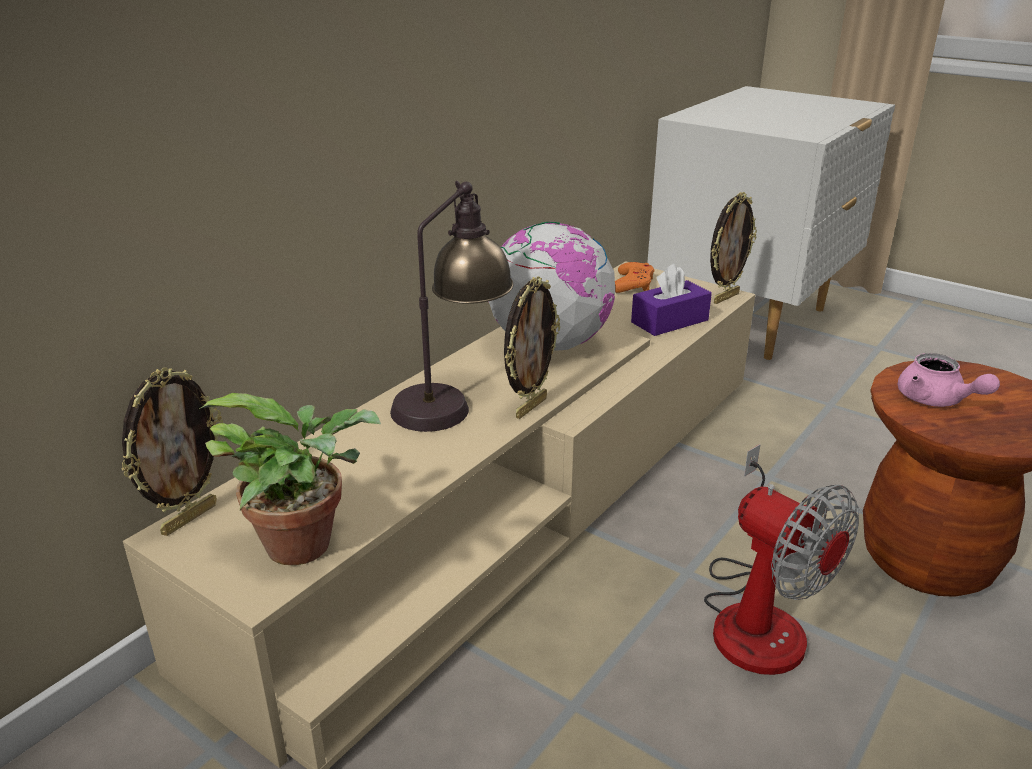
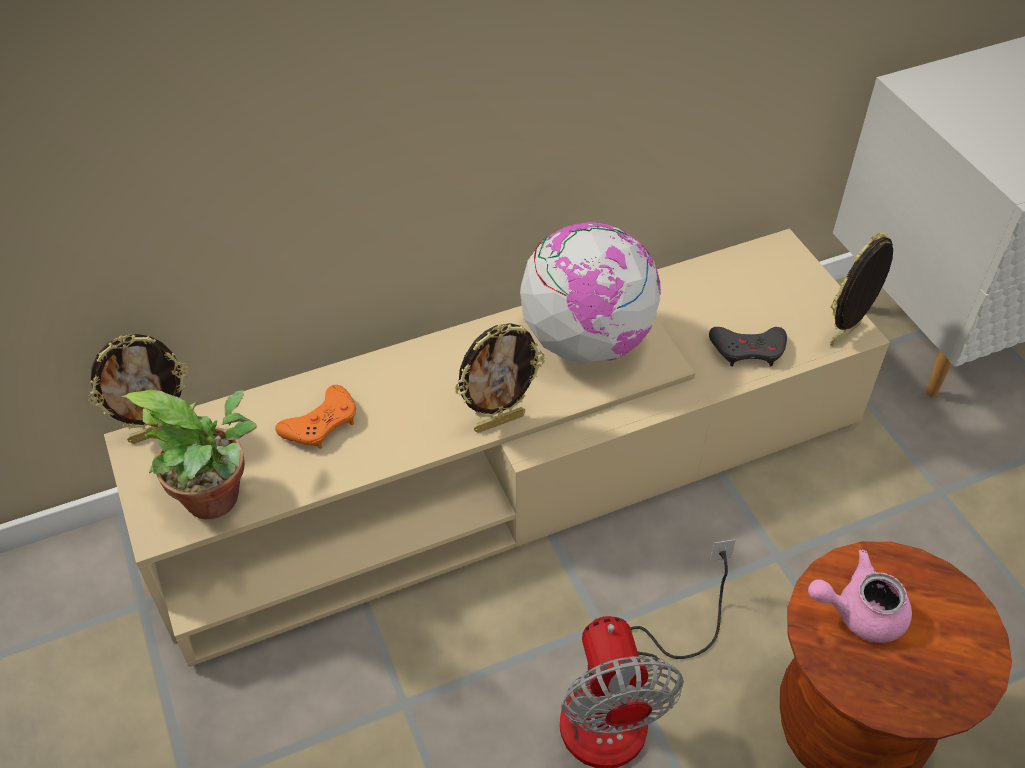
camera: 30 degrees right, 20 degrees up
(453, 399) = (440, 381): table lamp -> none
(632, 283) = (762, 271): orange game controller -> orange game controller (321, 423)
(669, 321) = (748, 349): purple tissue box -> grey game controller
(725, 298) = (846, 335): picture frame -> picture frame turned 150 degrees clockwise
(936, 401) = (859, 612): pink teapot -> pink teapot turned 90 degrees clockwise

